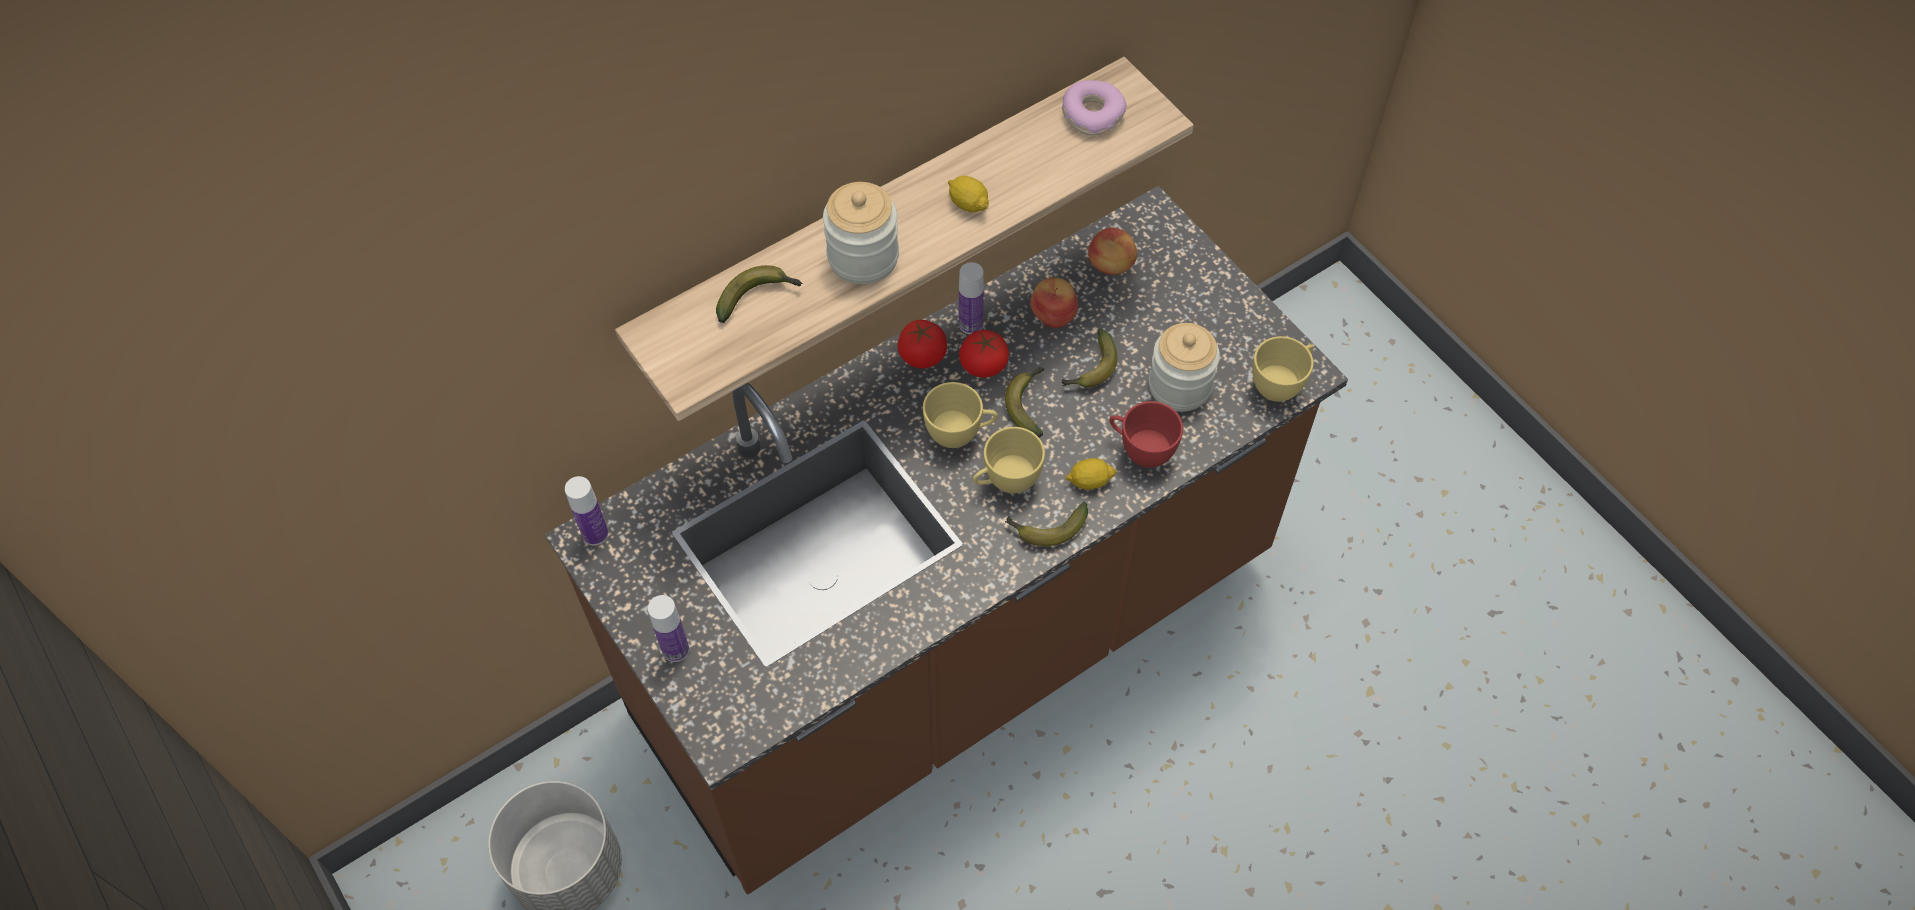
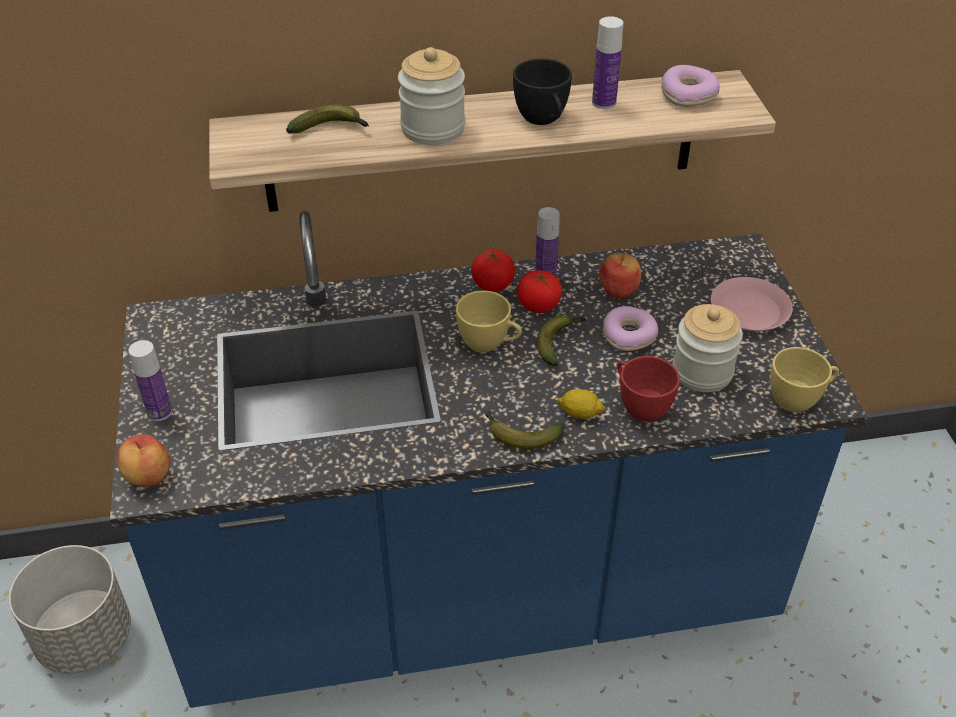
camera: 25 degrees right, 15 degrees down
(595, 534) = (162, 316): bottle -> bottle (604, 103)
(957, 644) = (478, 594): brown counter -> blue counter
(968, 204) = (543, 120): lemon -> black cup
(1006, 481) = (506, 389): yellow cup -> none
(1090, 369) = (628, 335): banana -> donut
(1111, 266) = (688, 273): apple -> apple (147, 477)
(1192, 293) = (750, 311): none -> pink plate

